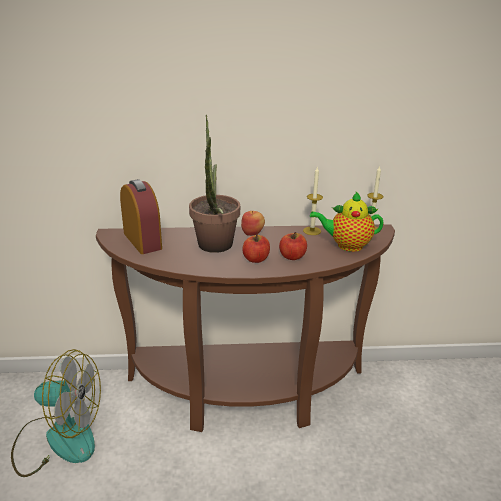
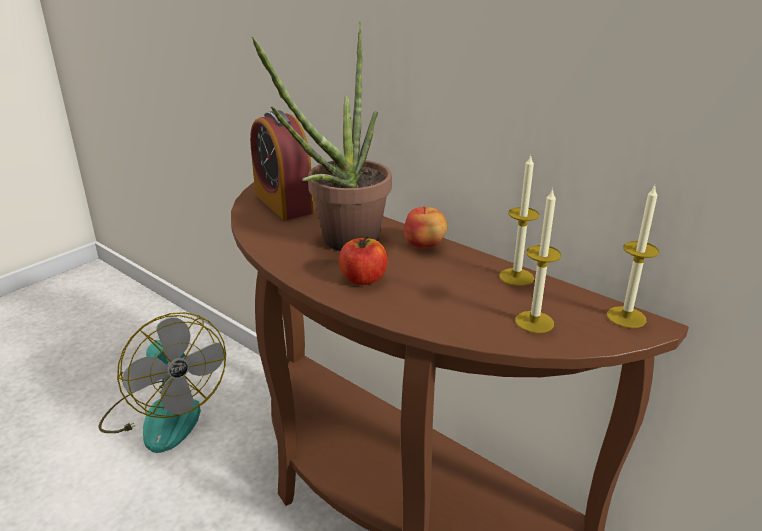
camera: 45 degrees right, 0 degrees up
(142, 241) = (283, 203): alarm clock -> alarm clock turned 135 degrees clockwise
(292, 256) = (417, 298): apple -> none
(347, 245) = (534, 322): teapot -> candle

